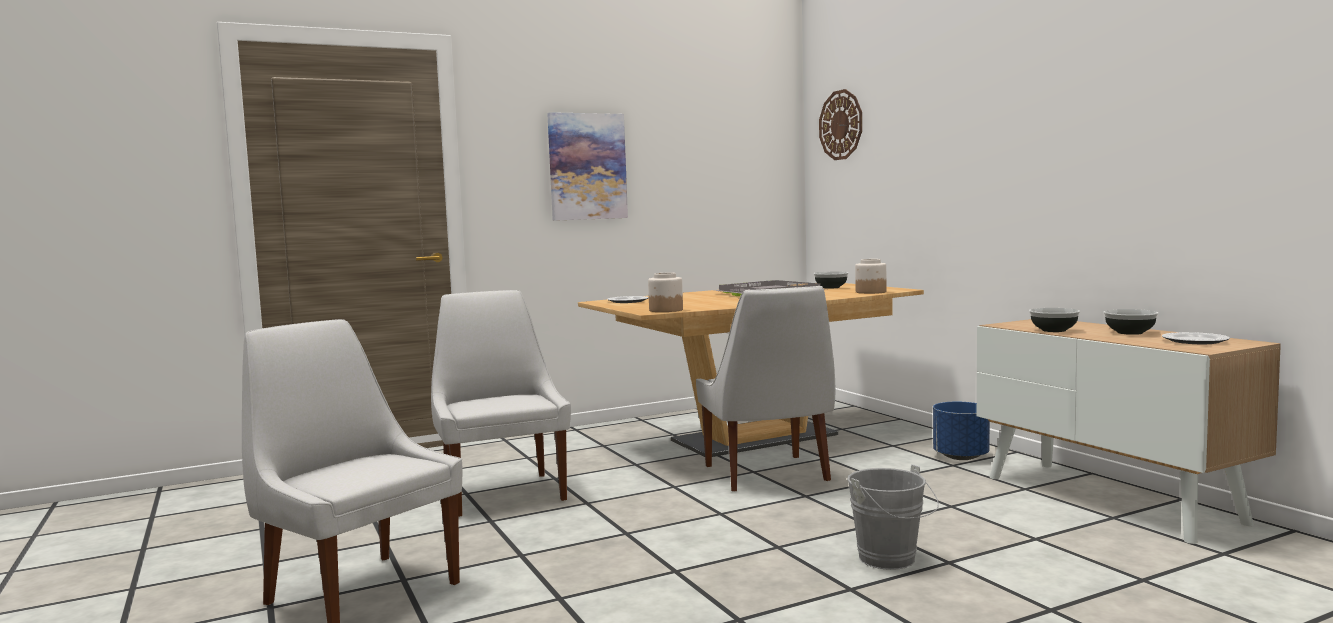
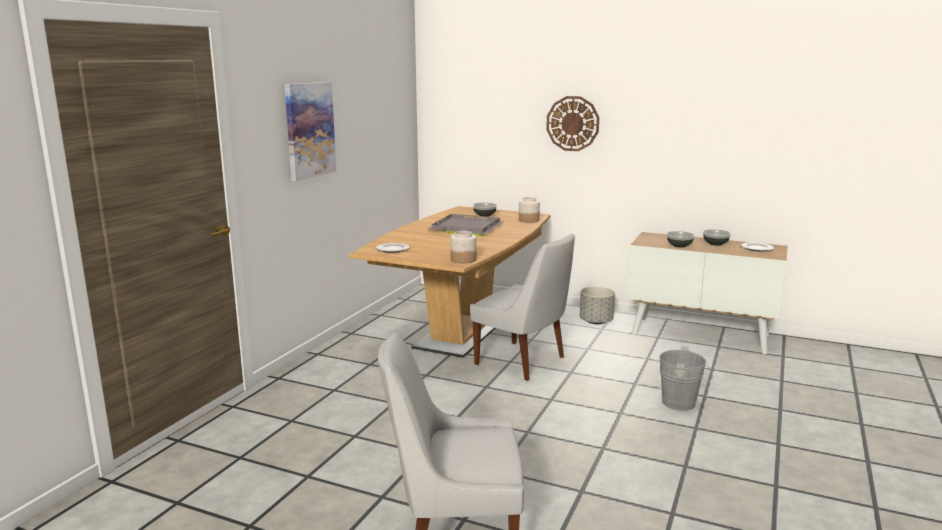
camera: 40 degrees left, 10 degrees up
(502, 493) = (382, 427): white chair -> none
(841, 125) = (460, 88): wall clock -> wall clock (572, 123)
(960, 457) = (595, 321): blue planter -> grey planter

